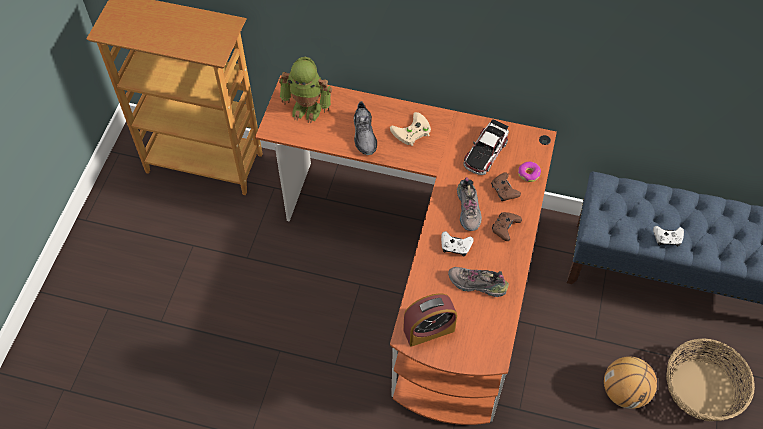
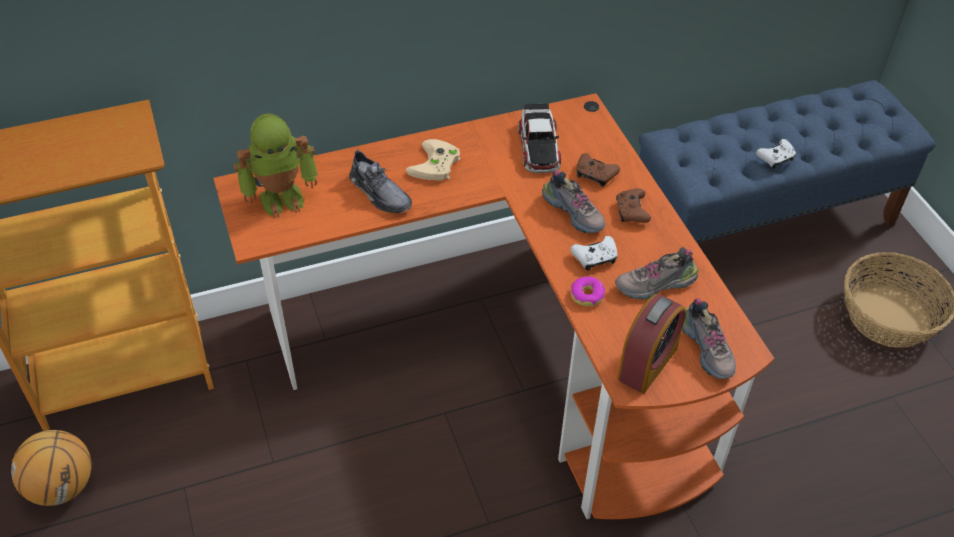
camera: 35 degrees left, 10 degrees down
(472, 343) = (708, 349): none -> shoe
(529, 174) = (606, 146): donut -> donut (587, 295)
(624, 392) = (822, 362): basketball -> basketball (62, 486)

